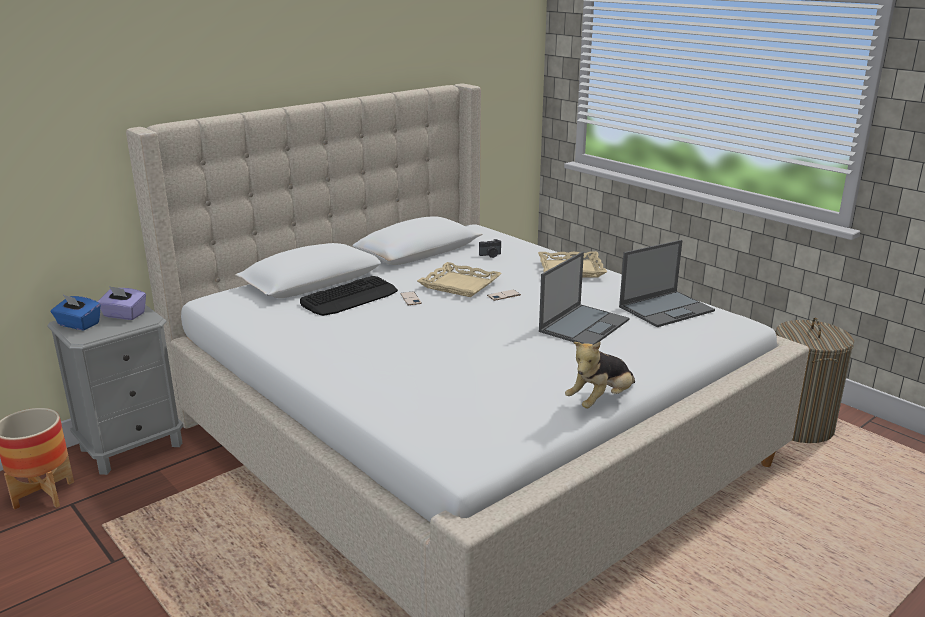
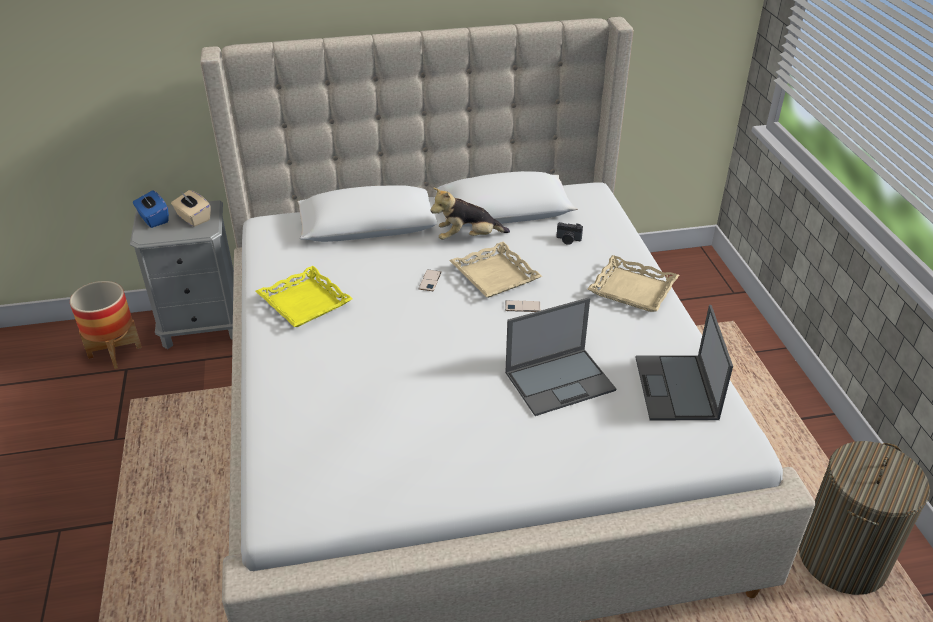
camera: 30 degrees right, 15 degrees up
(124, 315) = (193, 218): purple tissue box -> beige tissue box
(315, 336) = (304, 302): none -> yellow tray
(350, 297) = (378, 260): keyboard -> none
(601, 401) = (470, 494): plush toy -> plush toy (468, 238)
(667, 309) = (676, 389): laptop -> laptop turned 90 degrees clockwise

